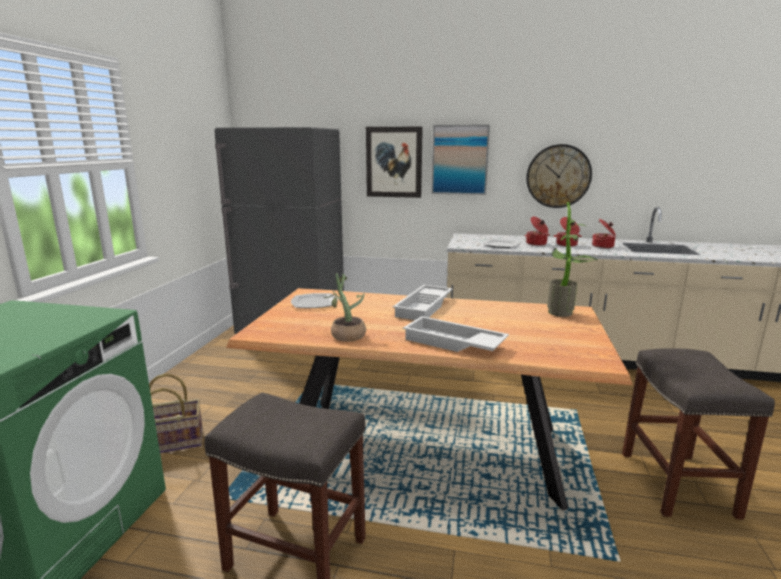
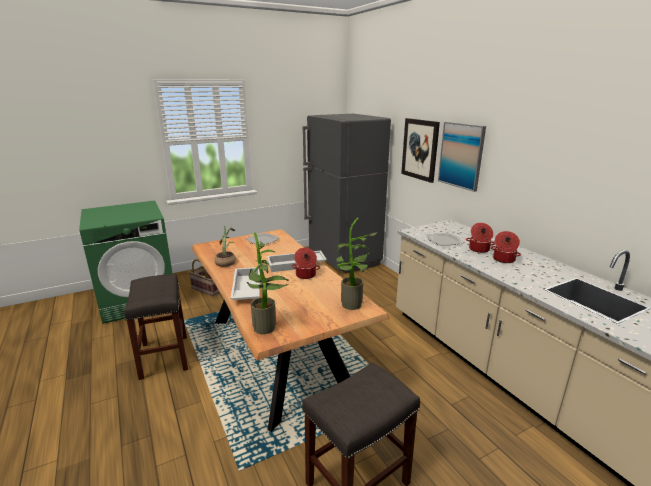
camera: 50 degrees right, 5 degrees up
(558, 176) = (538, 188): wall clock -> none
(574, 356) = (268, 328): none -> potted plant
(603, 246) = (535, 273): cooking pot -> cooking pot (305, 275)

